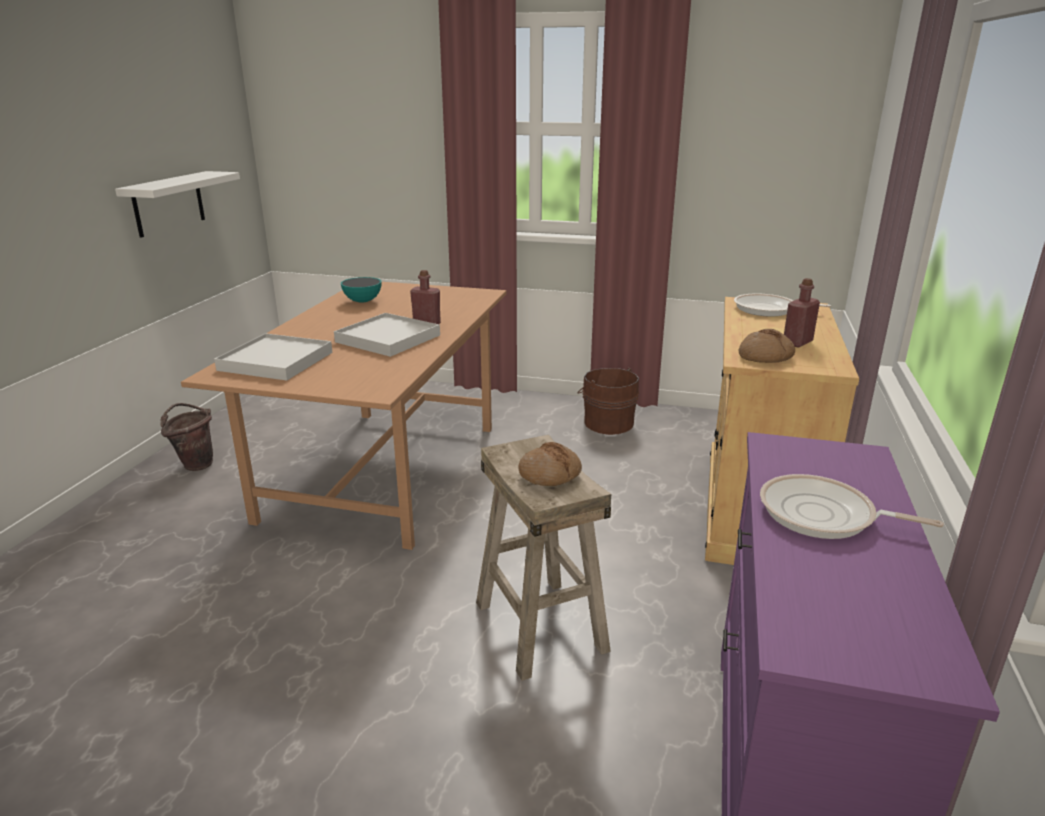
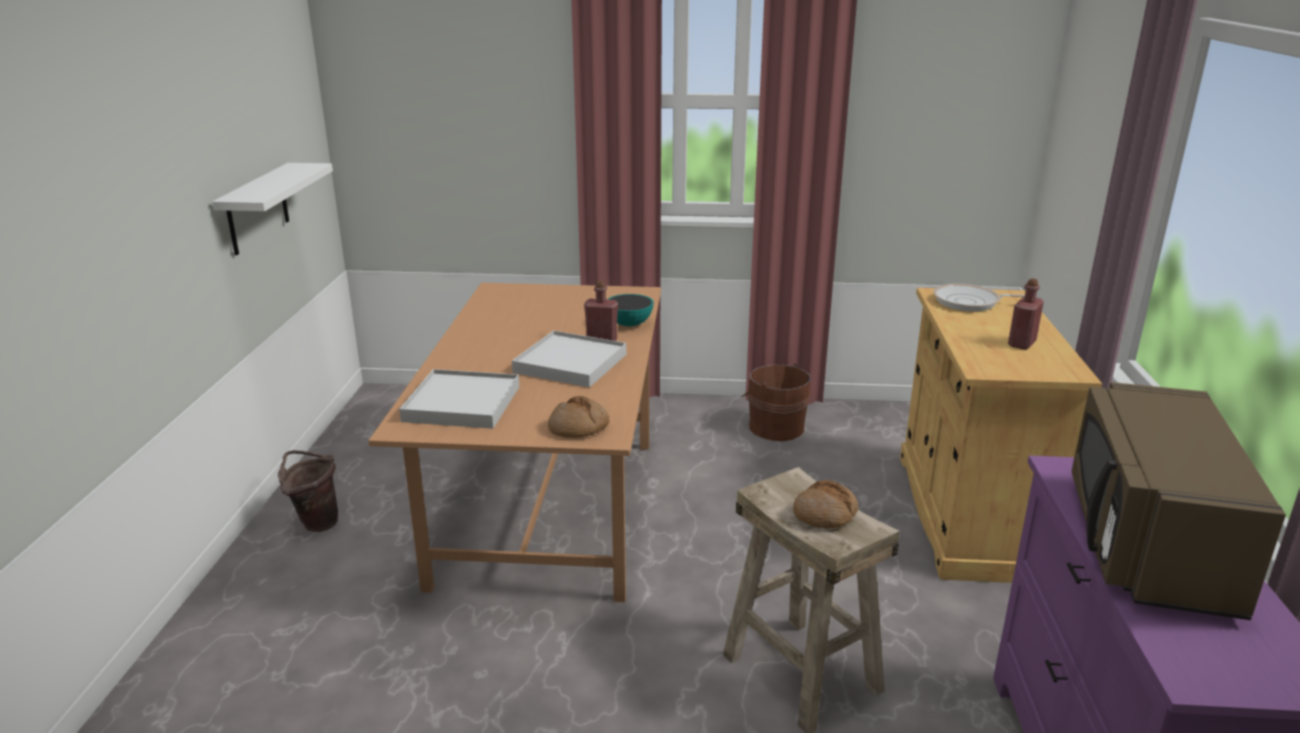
camera: 10 degrees left, 0 degrees up
(362, 301) = (506, 313): bowl -> bowl (629, 324)
(765, 357) = (1000, 364): bread -> bread (578, 428)
(823, 515) = (1146, 542): frying pan -> brown microwave

